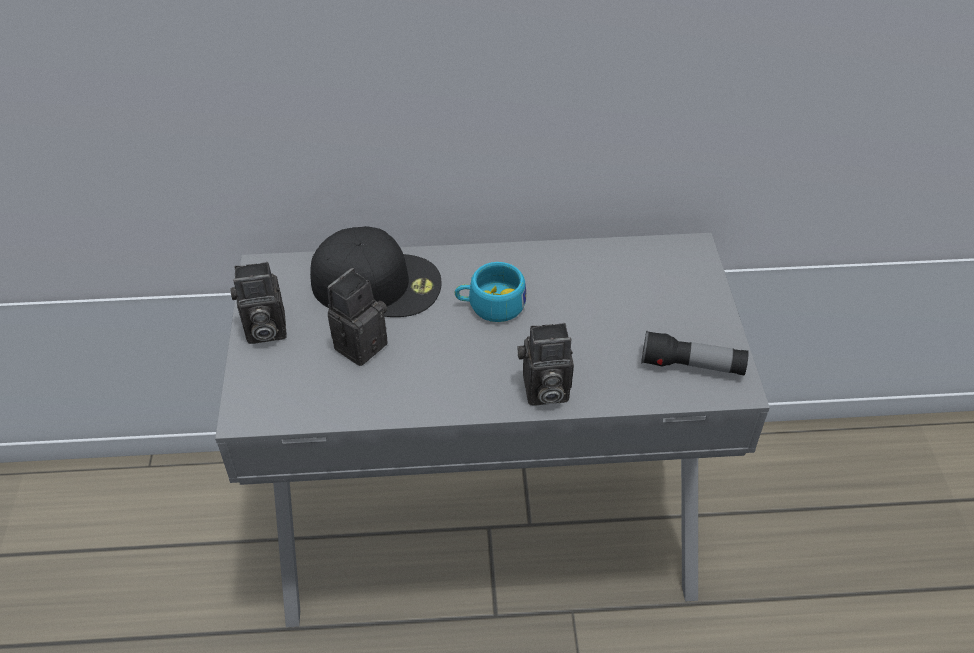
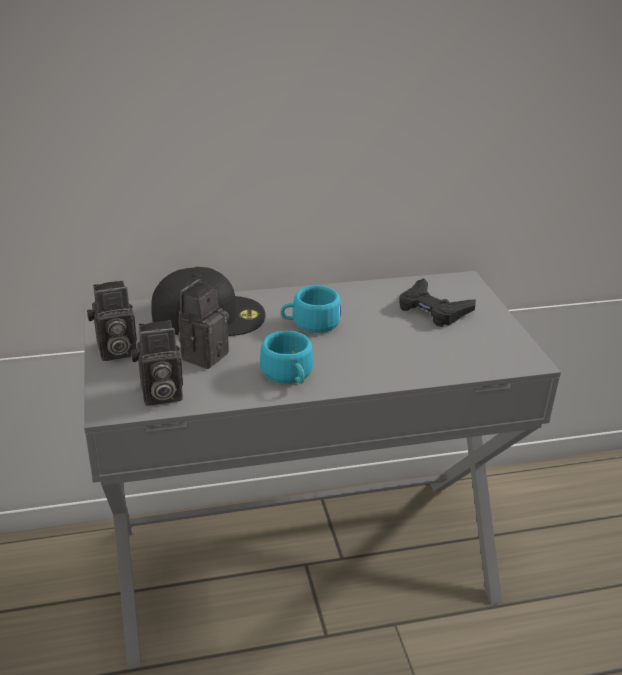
camera: 10 degrees left, 15 degrees down
(449, 383) = (289, 375): none -> turquoise cup
(543, 391) = (371, 374): camera -> camera (159, 395)
(642, 294) = (433, 309): none -> black game controller
(691, 366) = (489, 350): flashlight -> none

